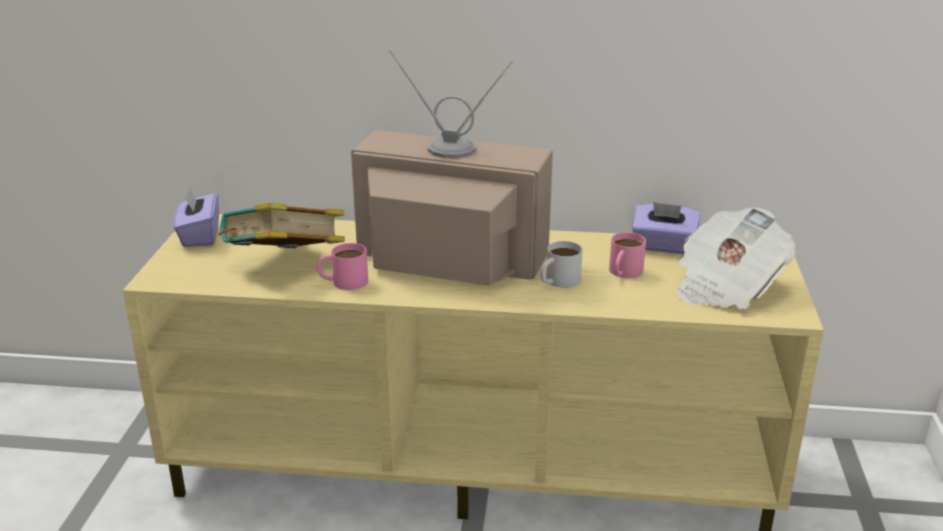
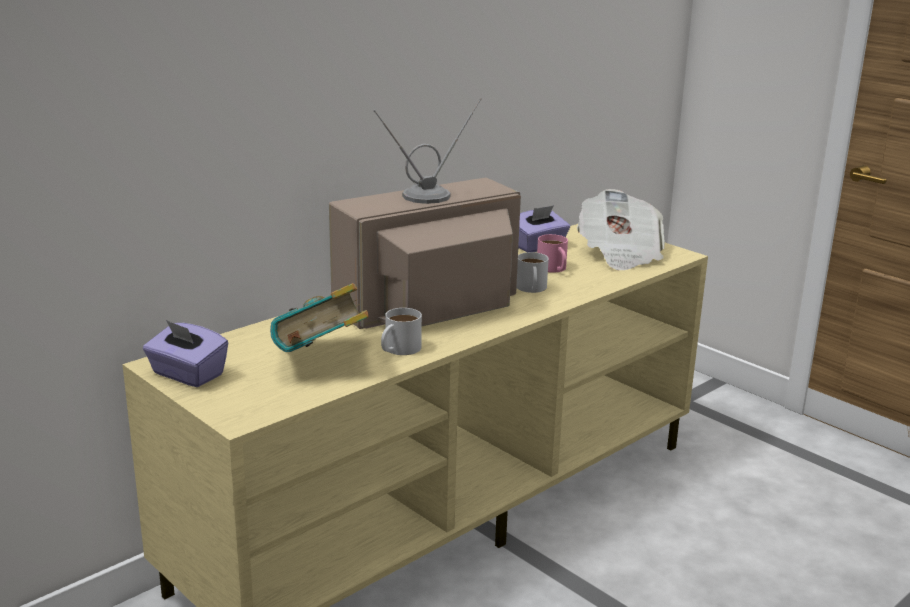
camera: 50 degrees left, 5 degrees down
(343, 281) = (398, 350): pink mug -> white mug

